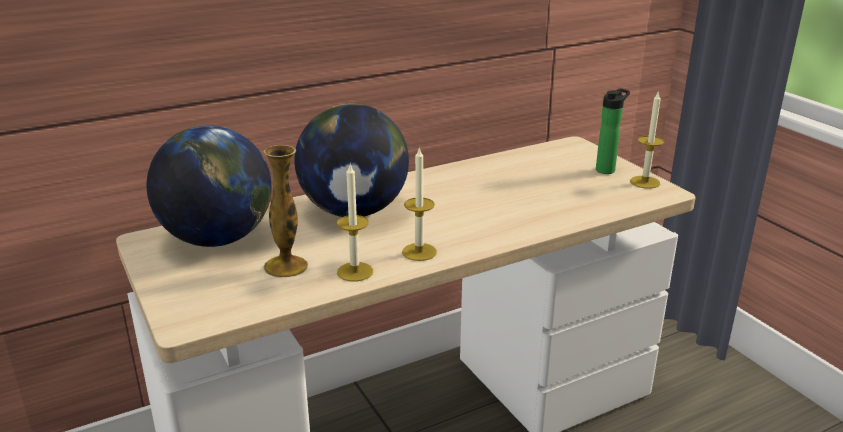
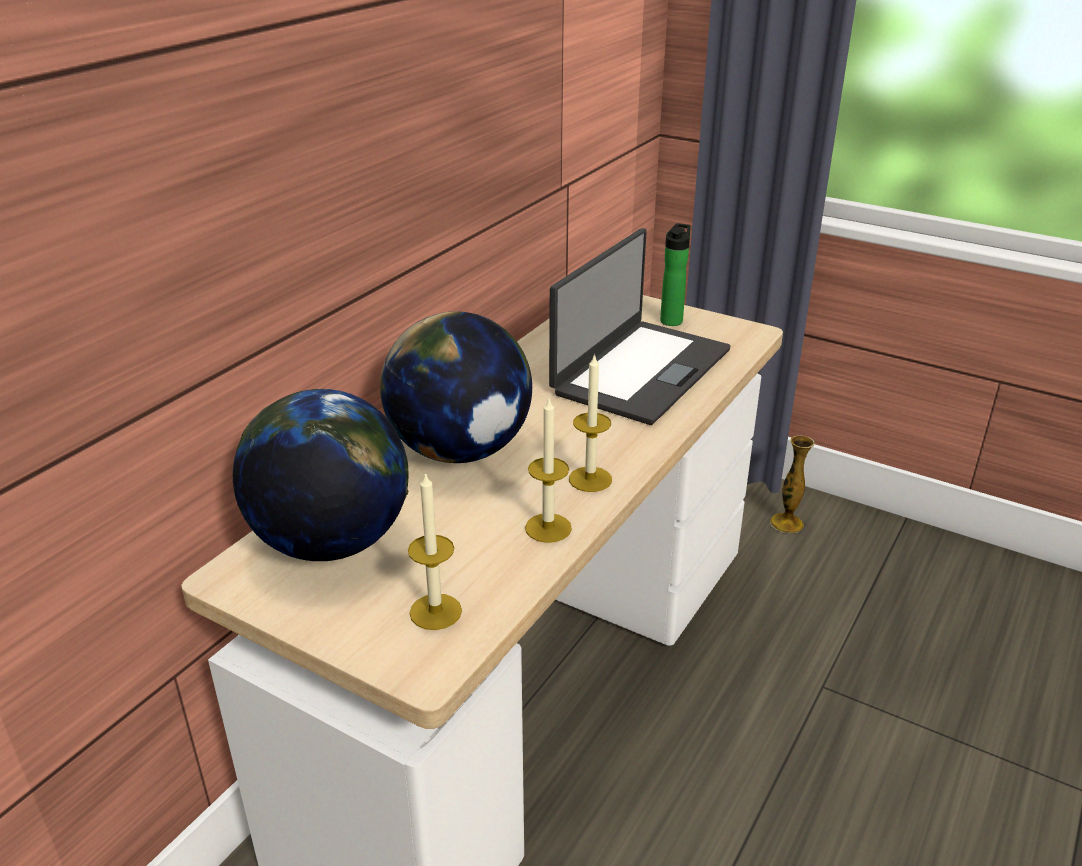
camera: 30 degrees left, 5 degrees up
(286, 267) = (461, 549): vase -> vase (786, 523)
(540, 196) = (640, 371): none -> laptop
(645, 182) = (722, 325): candle -> candle (435, 612)

